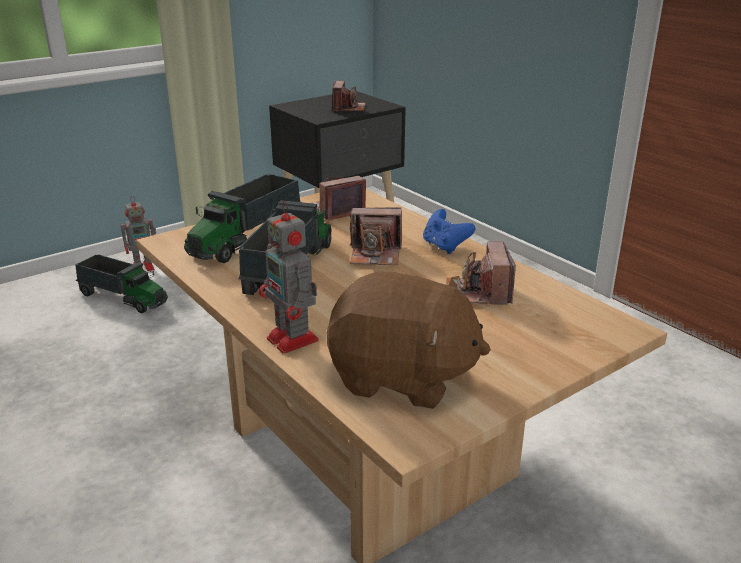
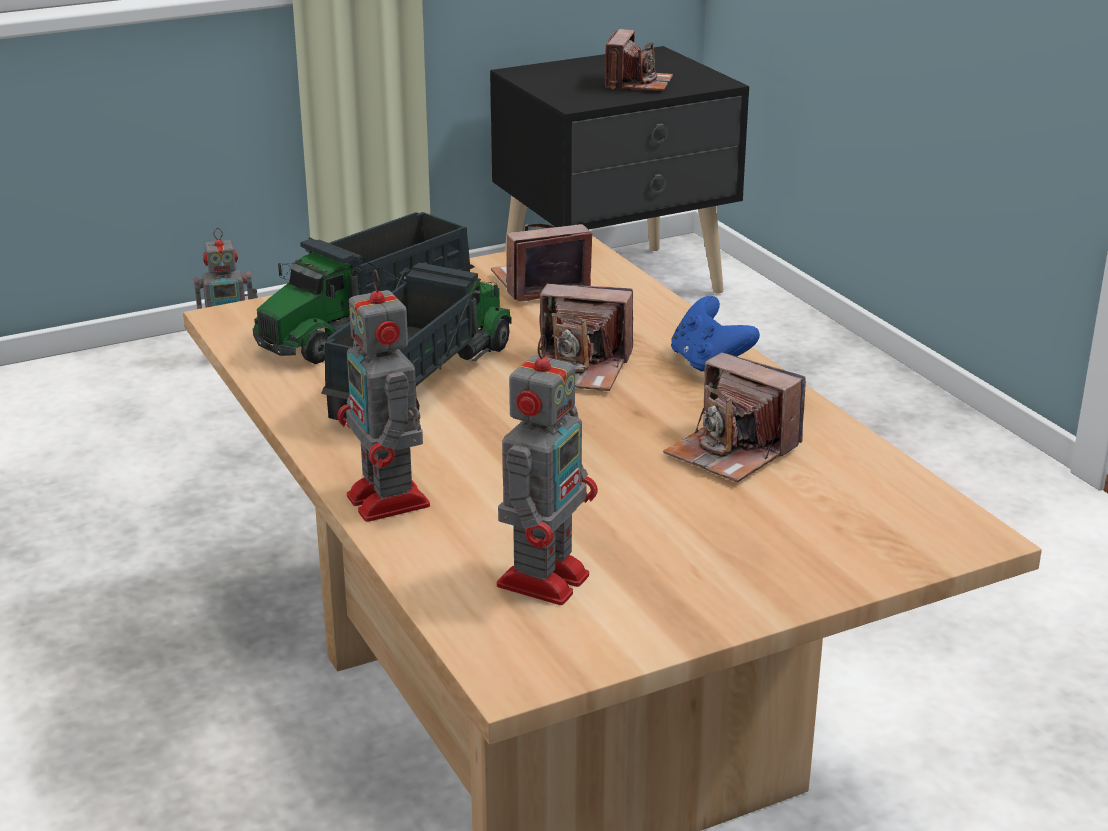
camera: 10 degrees right, 0 degrees up
(123, 298) = (185, 412): toy truck -> none
(402, 377) = (545, 578): brown plush toy -> toy robot
(478, 293) = (732, 451): camera -> camera turned 60 degrees counterclockwise

